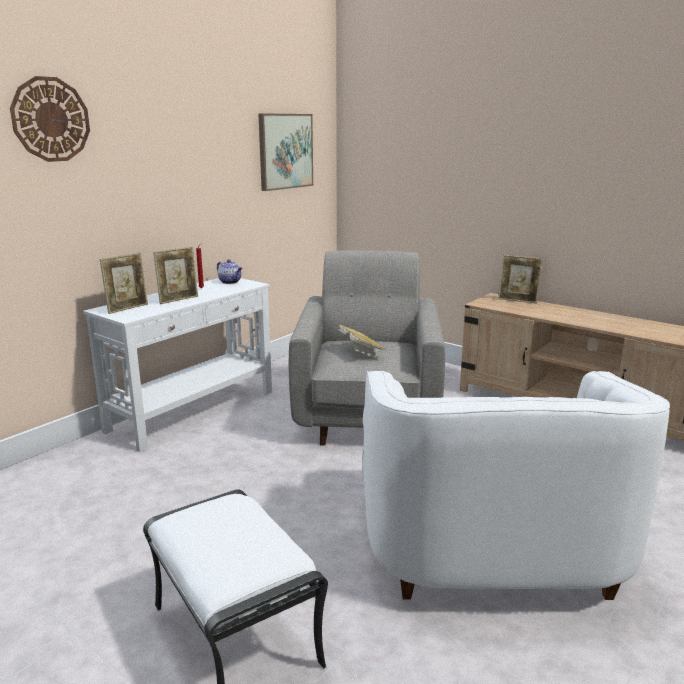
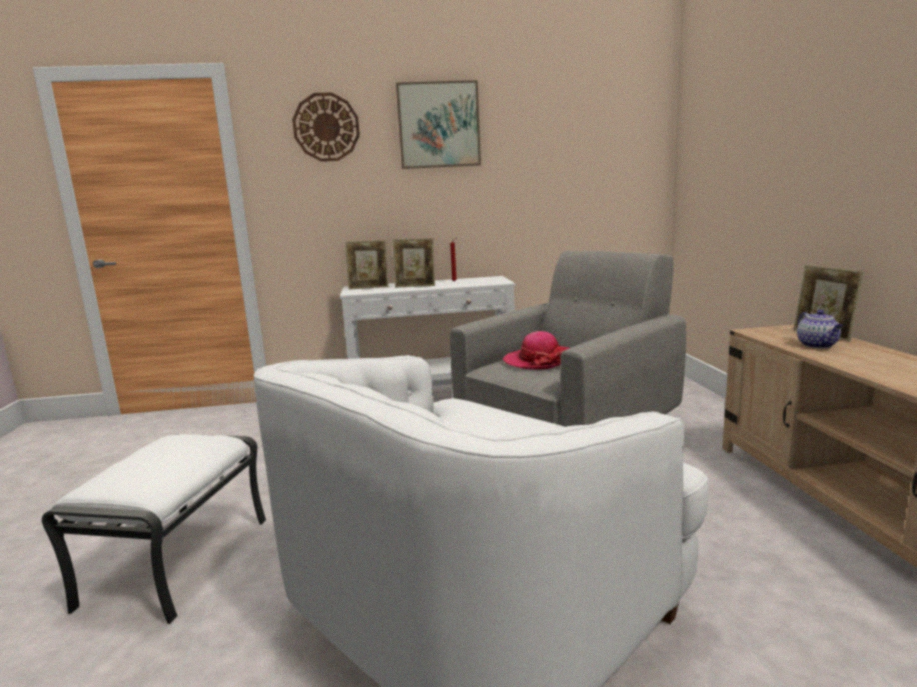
camera: 45 degrees right, 5 degrees down
(230, 282) = (488, 279): teapot -> teapot (818, 345)
(285, 151) = (591, 151): picture -> picture (438, 125)
(359, 352) = (540, 360): book -> hat

